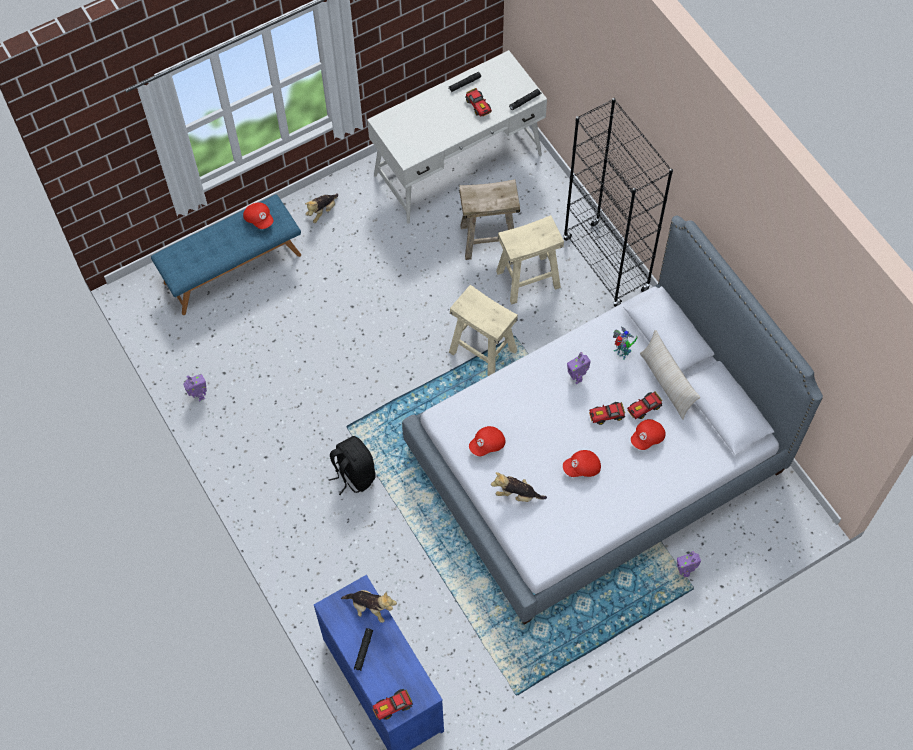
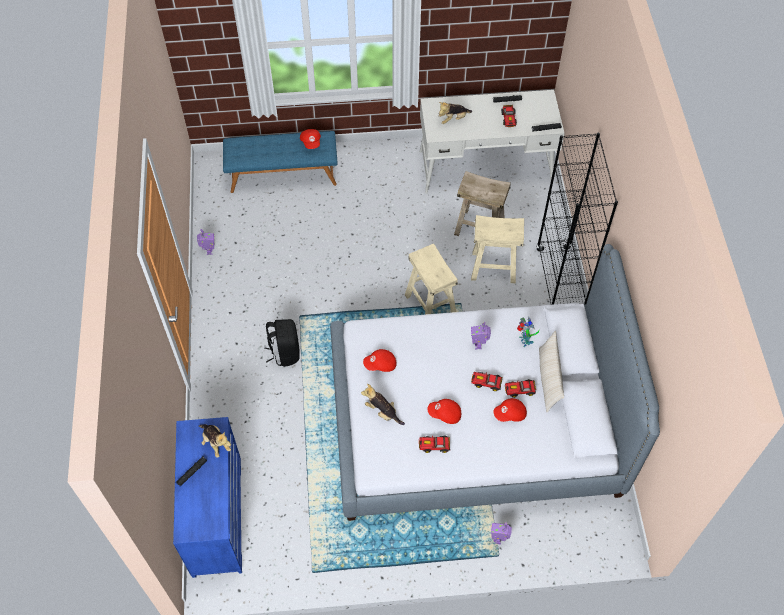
camera: 25 degrees right, 5 degrees down
(322, 211) = (368, 161): plush toy -> plush toy (453, 119)
(392, 706) = (188, 525): toy car -> toy car (434, 446)

